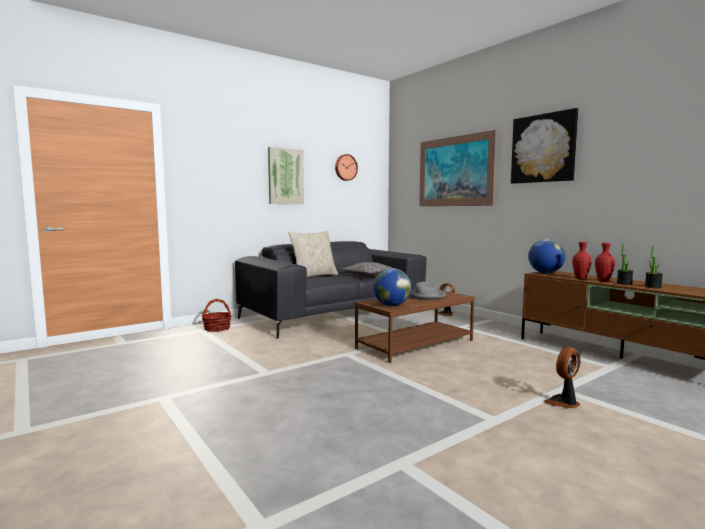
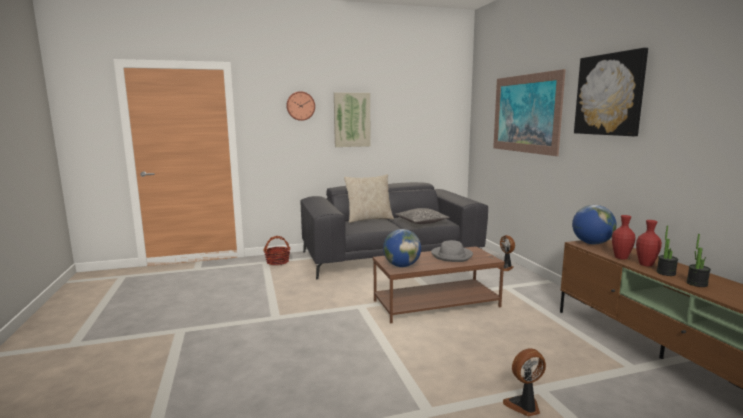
camera: 20 degrees right, 5 degrees up
(345, 167) = (418, 107): wall clock -> wall clock (300, 106)

